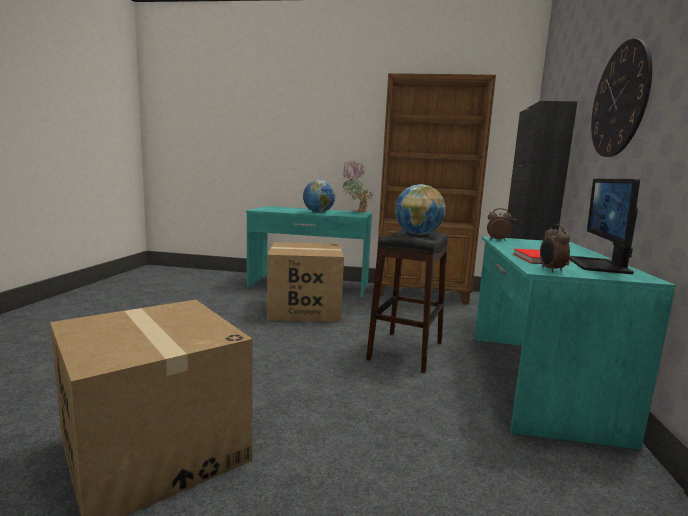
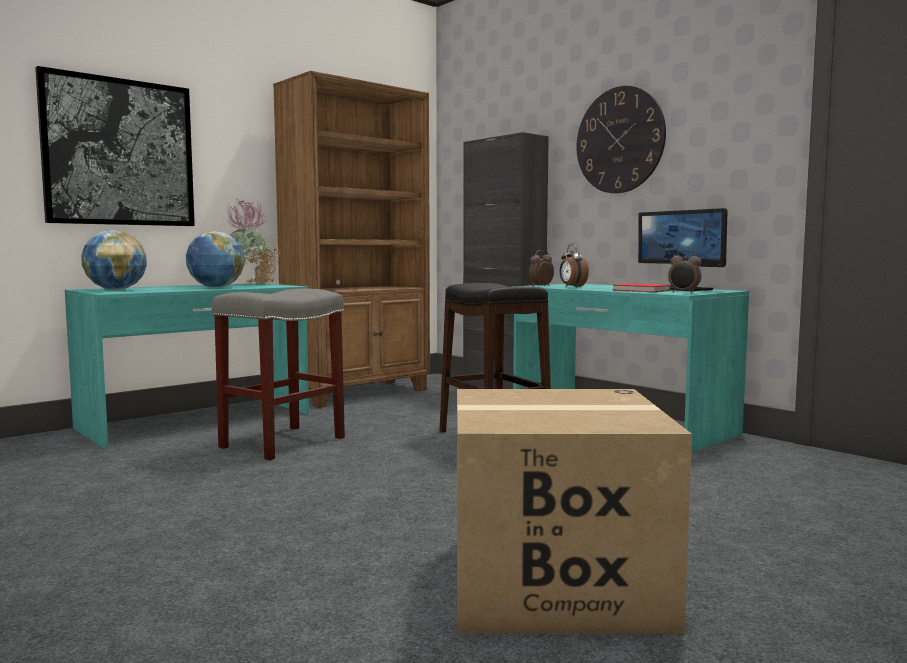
camera: 50 degrees left, 5 degrees down
(297, 135) = (119, 152): none -> picture
(304, 309) = (282, 443): cardboard box -> grey stool
(417, 234) = (500, 285): globe -> globe (115, 290)
(518, 245) = (572, 287): none -> alarm clock

